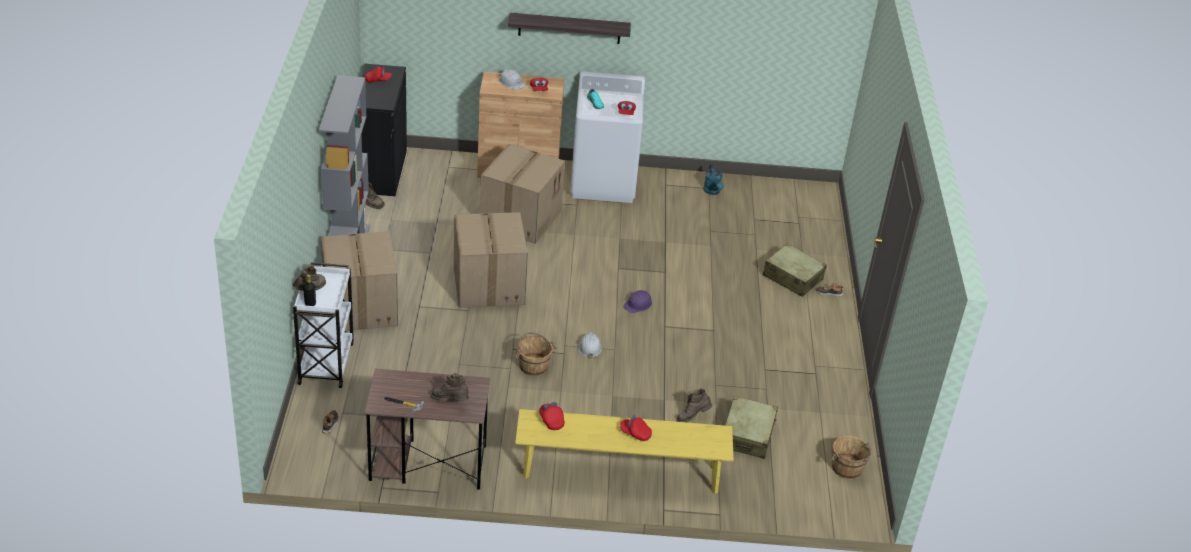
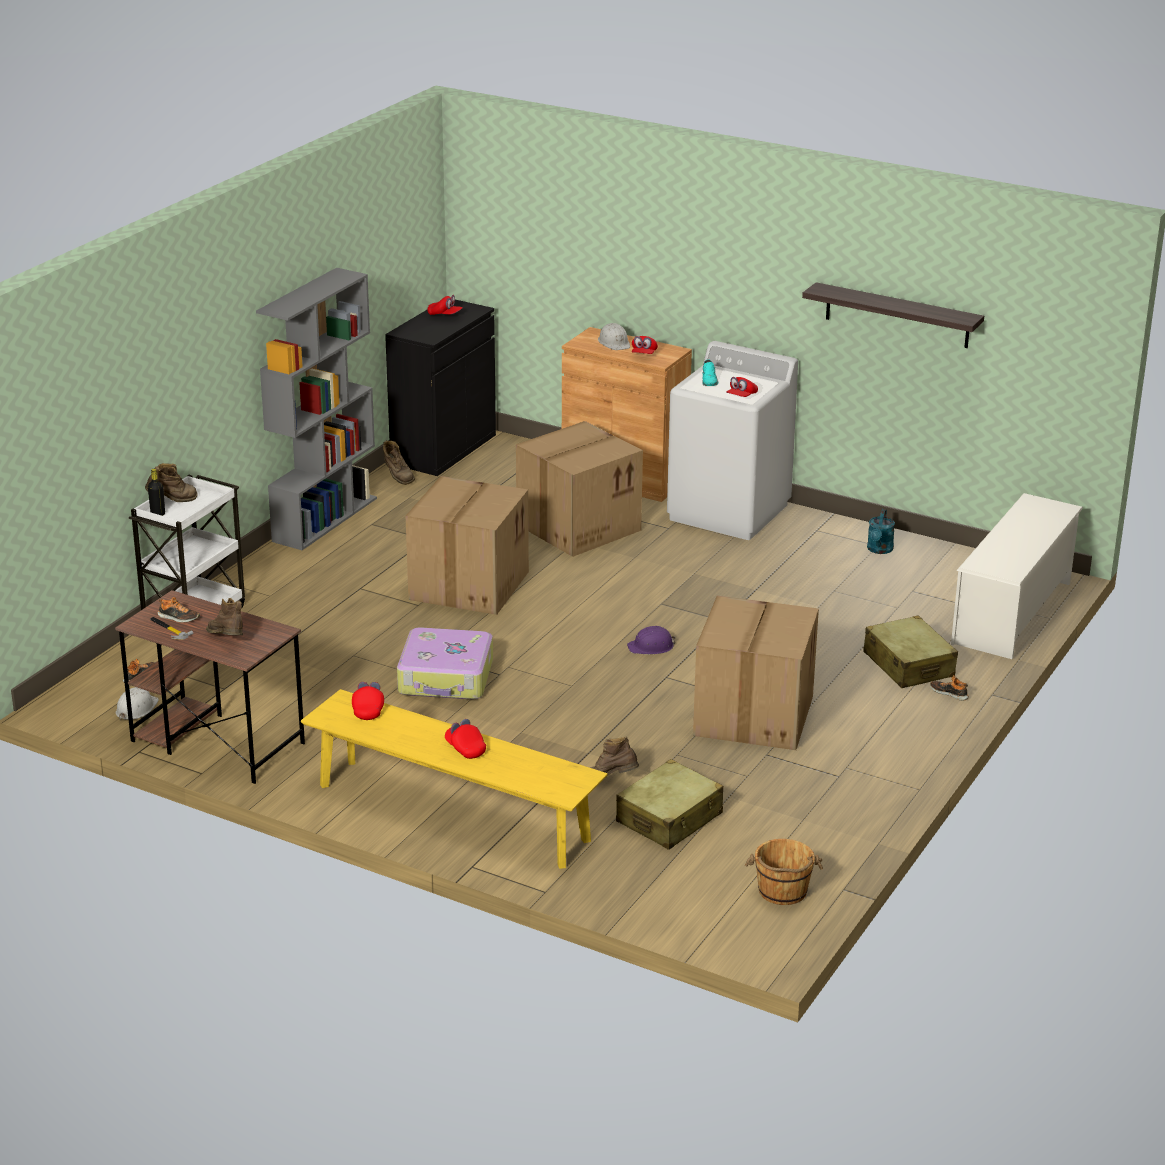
camera: 30 degrees right, 10 degrees down
(359, 306) = (286, 573): cardboard box -> cardboard box (752, 714)
(401, 392) = (178, 618): none -> shoe
(533, 365) = (446, 678): brown bucket -> suitcase
(569, 28) = (699, 273): shelf -> shelf (897, 315)
(589, 347) = (540, 676): white hard hat -> white hard hat (136, 708)
(819, 222) = (1012, 613): none -> white shoe rack

